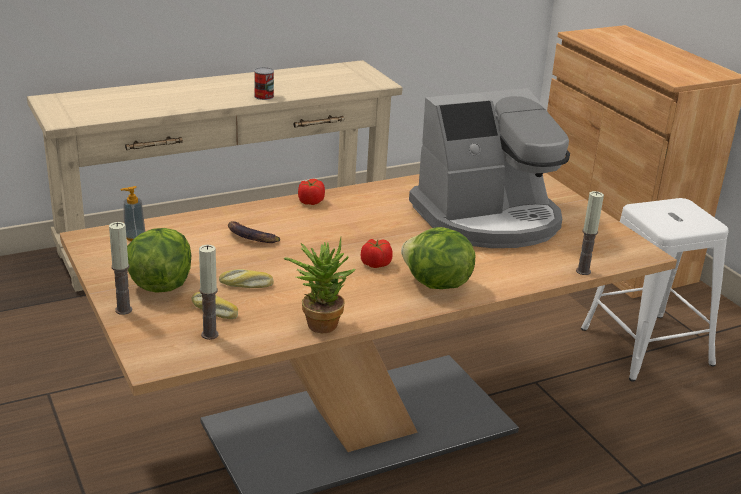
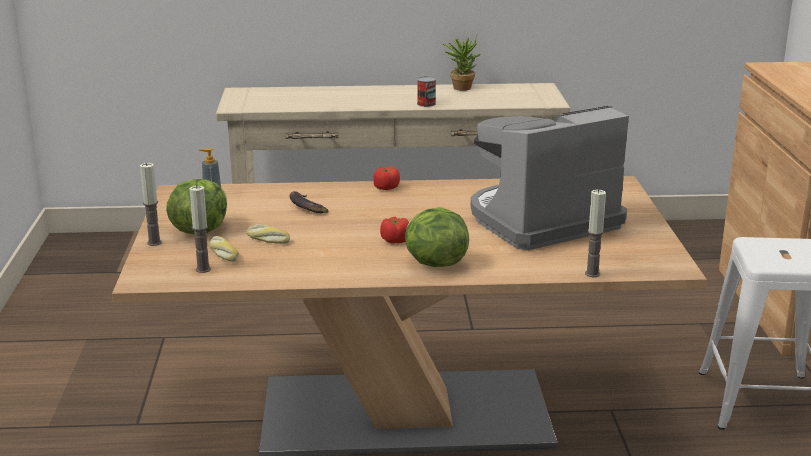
camera: 25 degrees right, 5 degrees down
(318, 322) = (300, 274): potted plant -> potted plant (461, 87)
(488, 219) = (541, 221): coffee machine -> coffee machine turned 150 degrees clockwise

